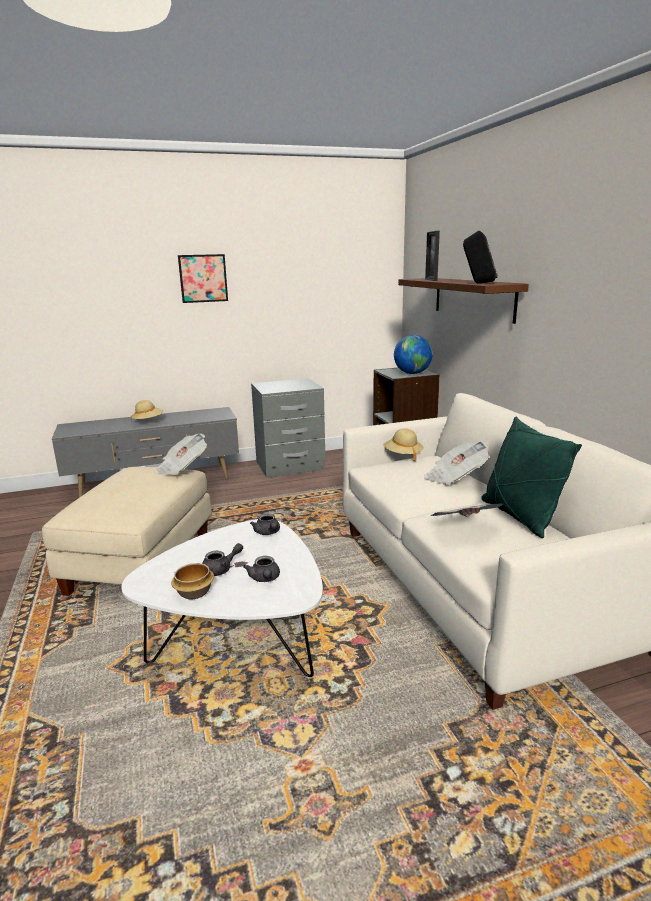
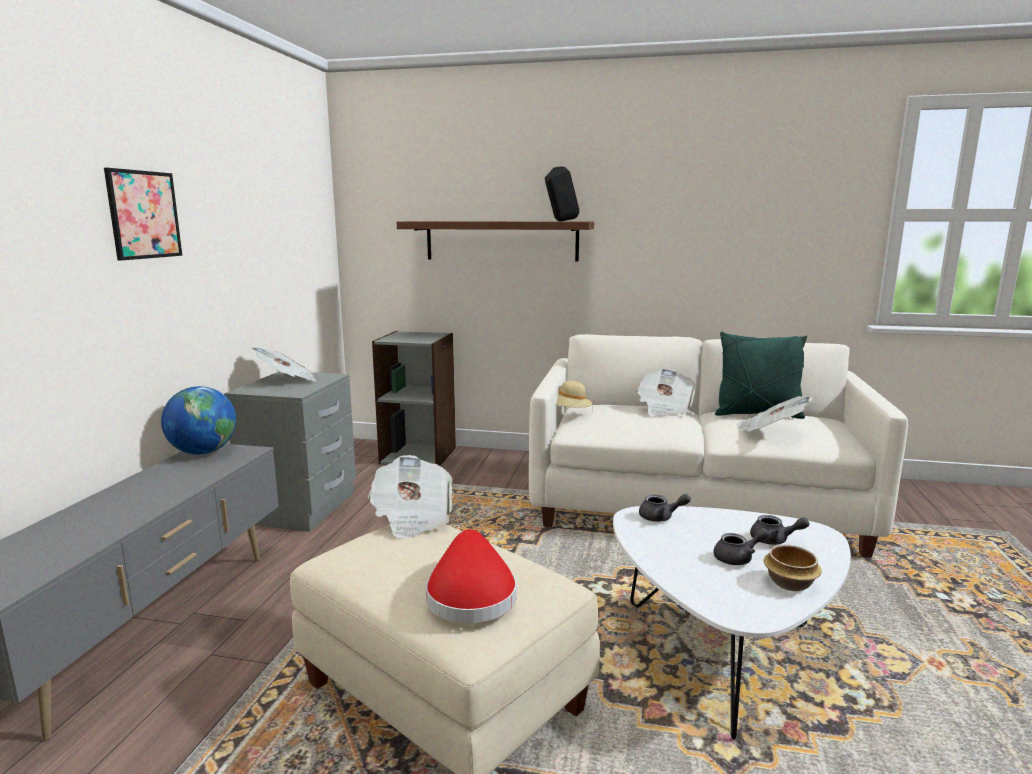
camera: 60 degrees left, 5 degrees down
(102, 500) = (470, 594): none -> red hat
(148, 421) = (134, 502): beige hat -> none
(221, 569) = (738, 558): grey teapot -> grey teapot turned 75 degrees clockwise
(290, 383) = (287, 380): none -> newspaper
(412, 373) = (426, 336): globe -> globe (203, 452)
(431, 280) = (458, 221): picture frame -> none

